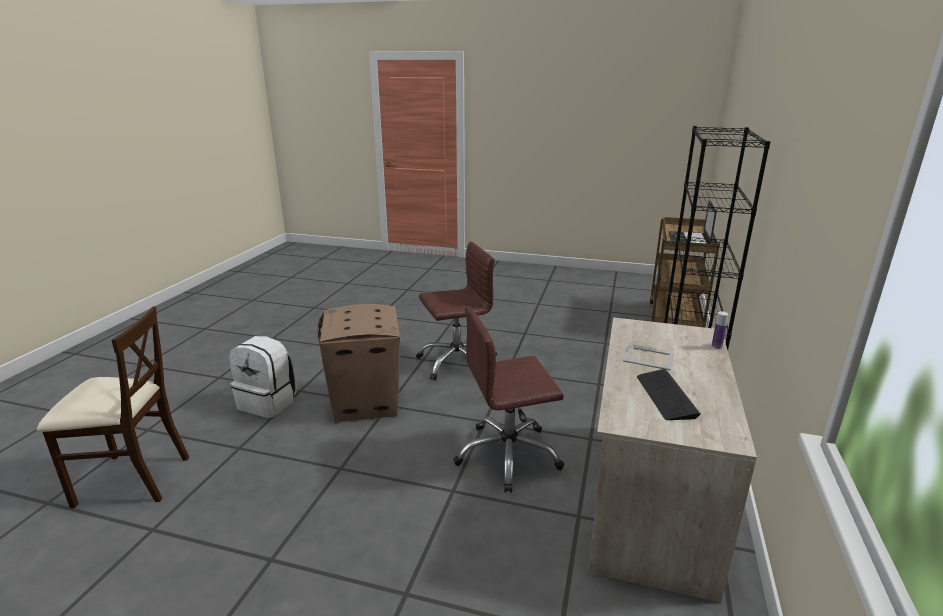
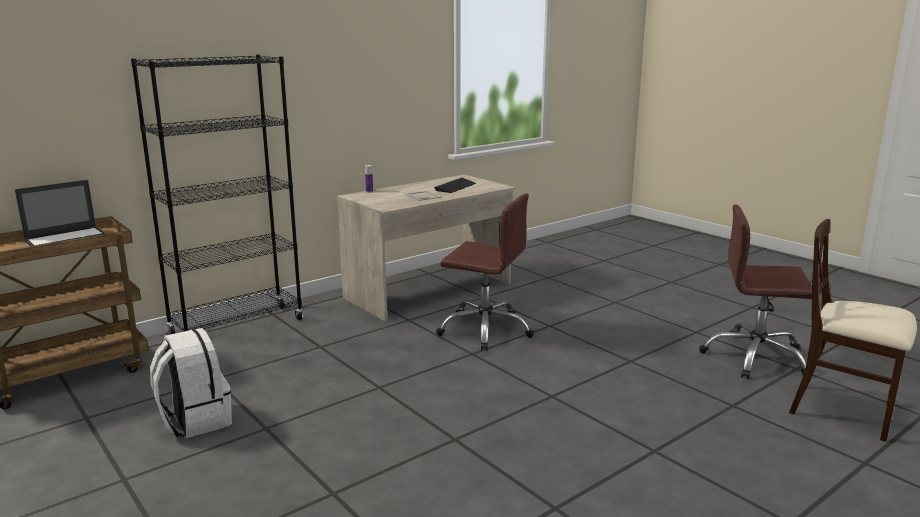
camera: 145 degrees left, 5 degrees down
(269, 403) = (700, 447): white backpack -> white backpack (195, 420)
(366, 403) = (575, 406): cardboard box -> none
(457, 362) = (417, 419): brown office chair -> brown office chair (755, 357)

